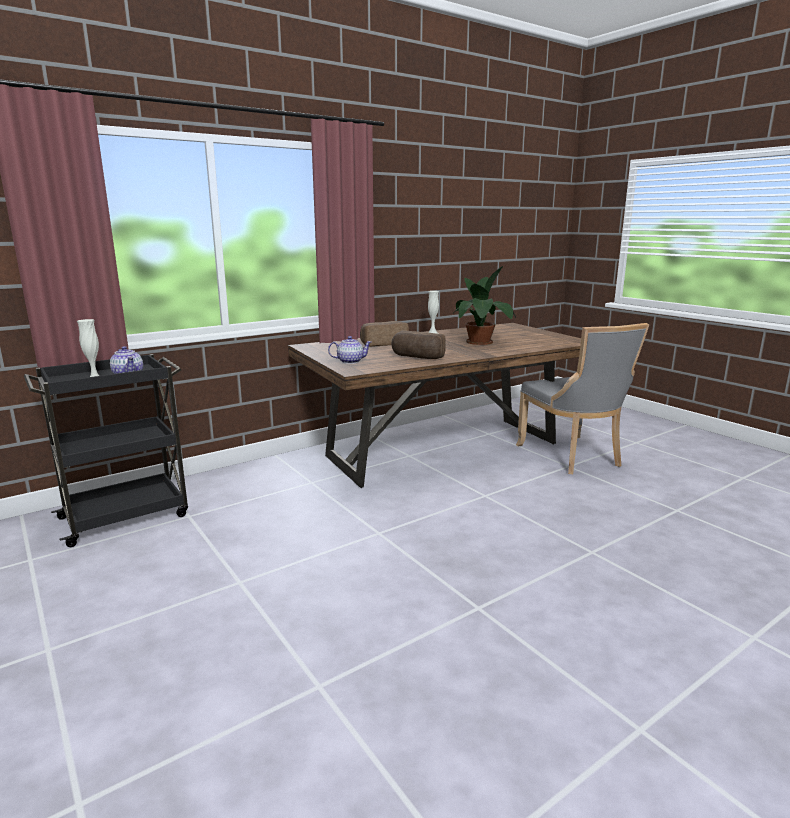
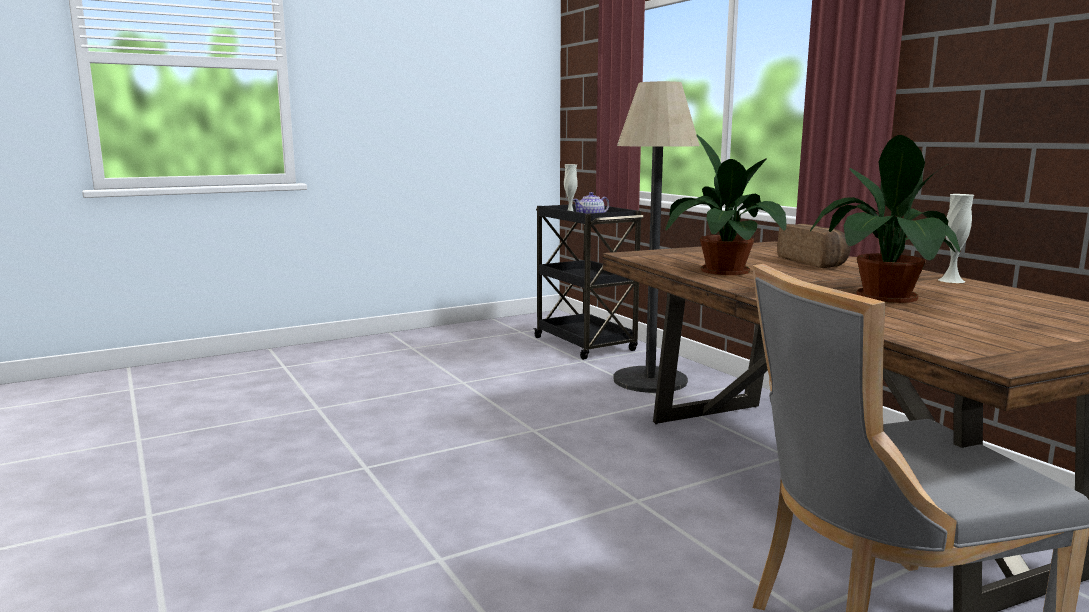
camera: 95 degrees right, 5 degrees down
(260, 487) = (650, 380): none -> floor lamp
(350, 361) = (682, 253): teapot -> none
(417, 357) = (721, 270): bread -> potted plant

